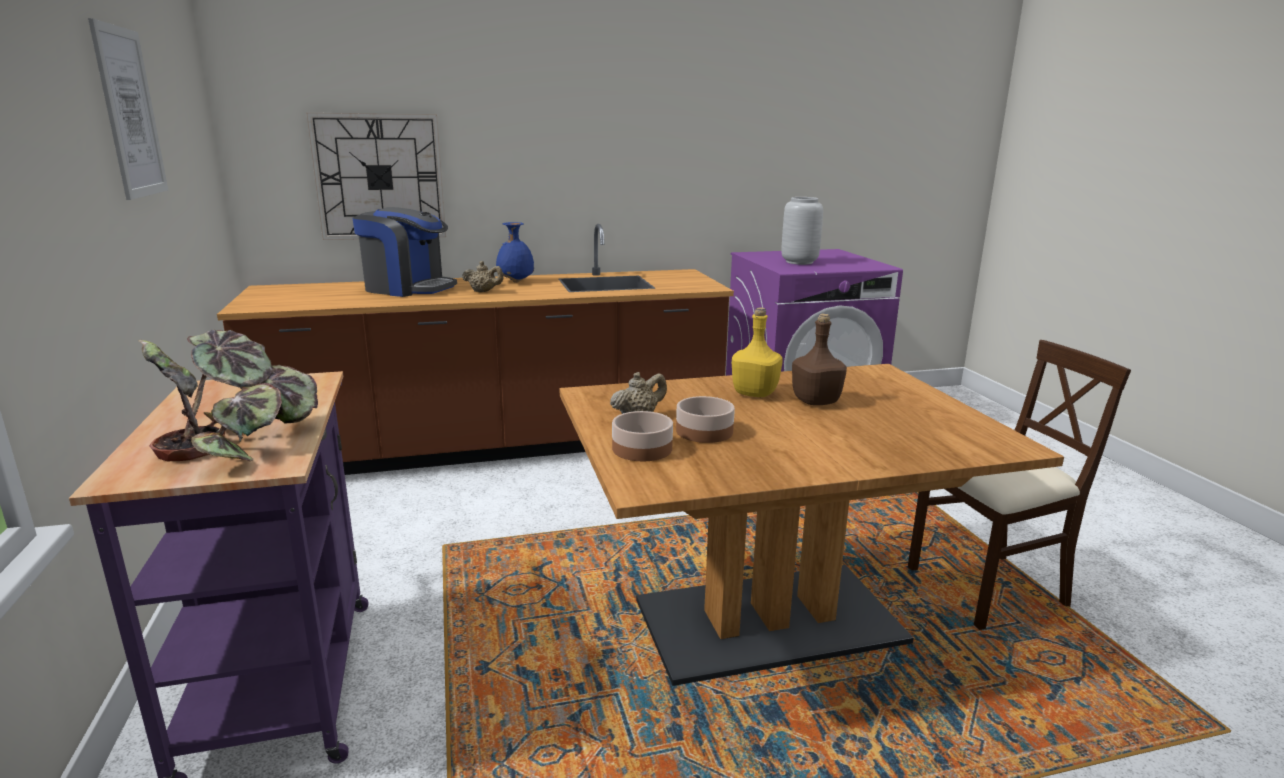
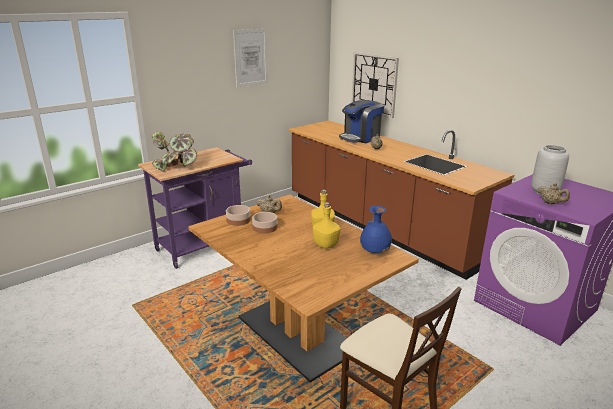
camera: 65 degrees right, 5 degrees up
(408, 288) = (361, 138): coffee machine -> coffee machine turned 60 degrees clockwise
(515, 281) = (404, 149): blue vase -> blue vase (374, 251)
(815, 401) = (325, 245): brown bottle -> yellow bottle
(835, 267) = (550, 203): none -> beige teapot

